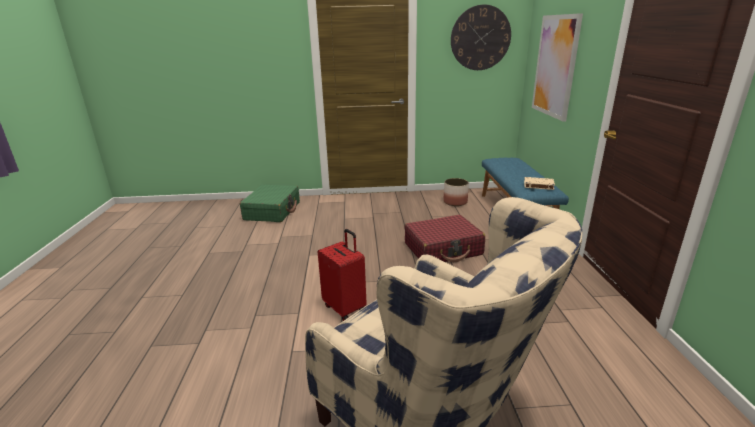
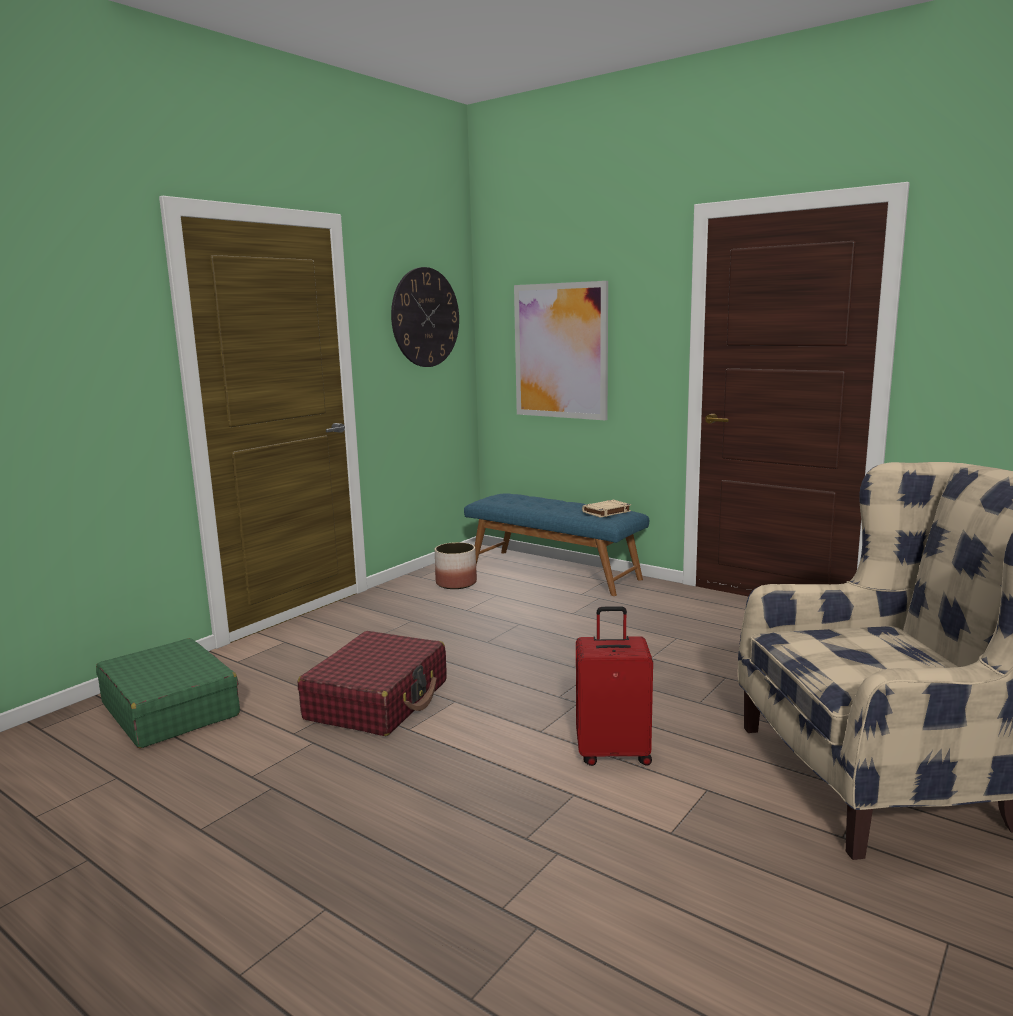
camera: 50 degrees left, 10 degrees down
(443, 249) = (564, 637): red suitcase -> red suitcase (378, 700)

